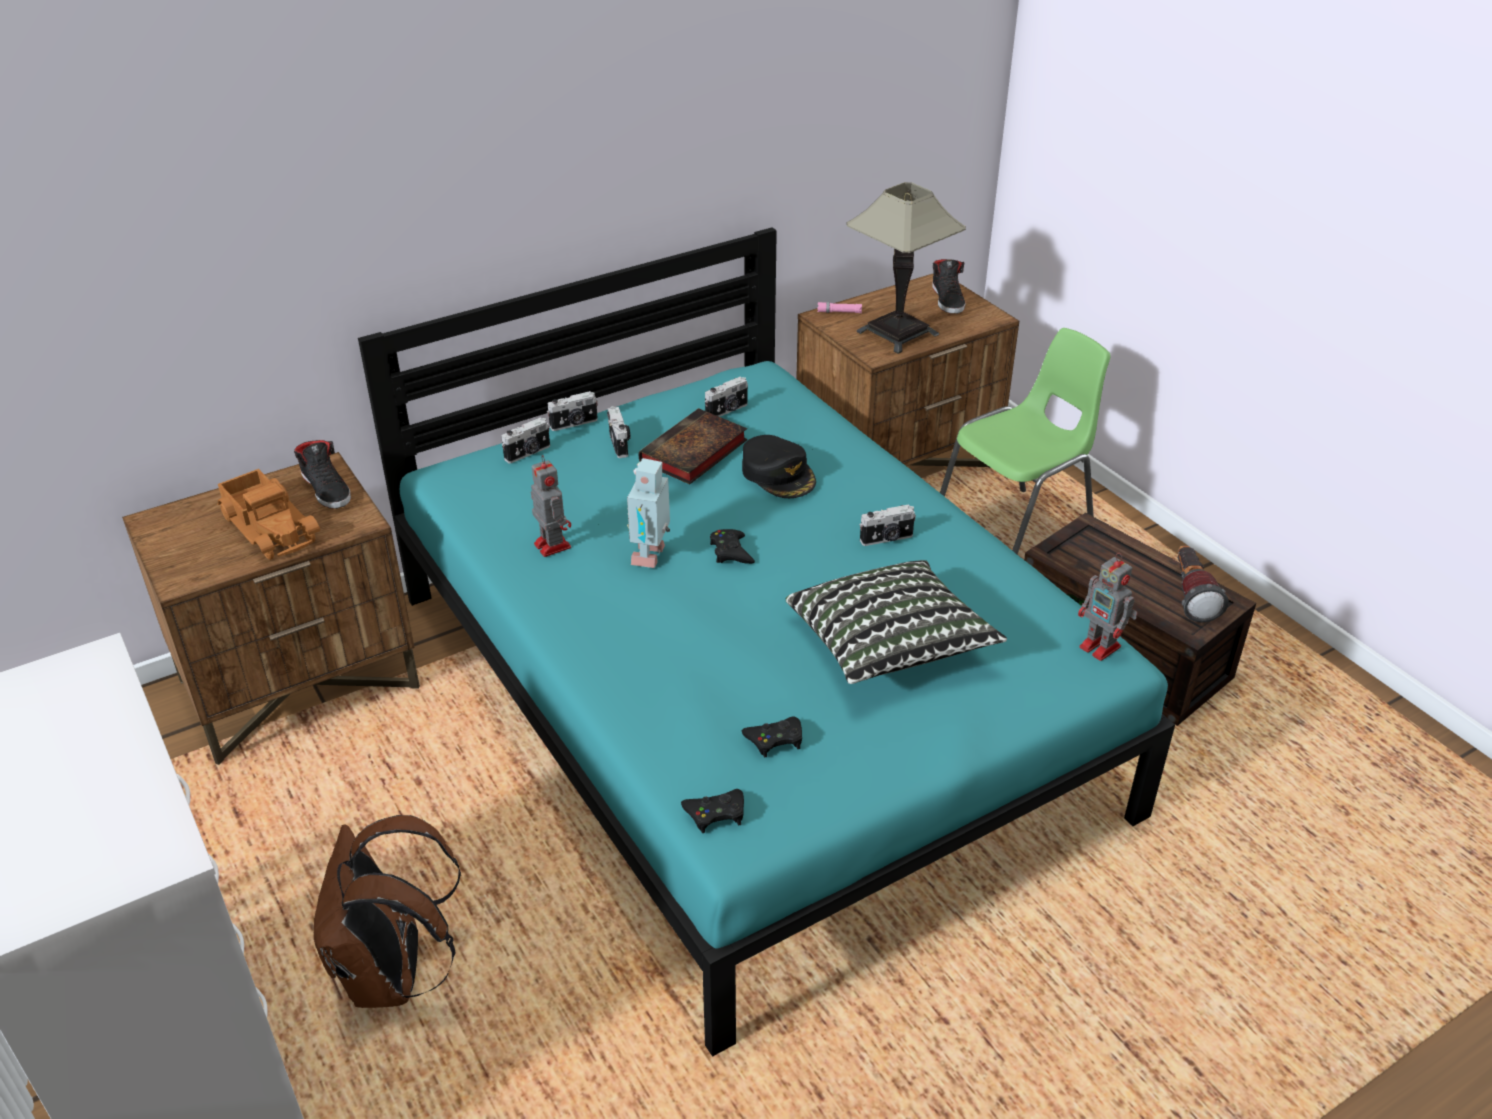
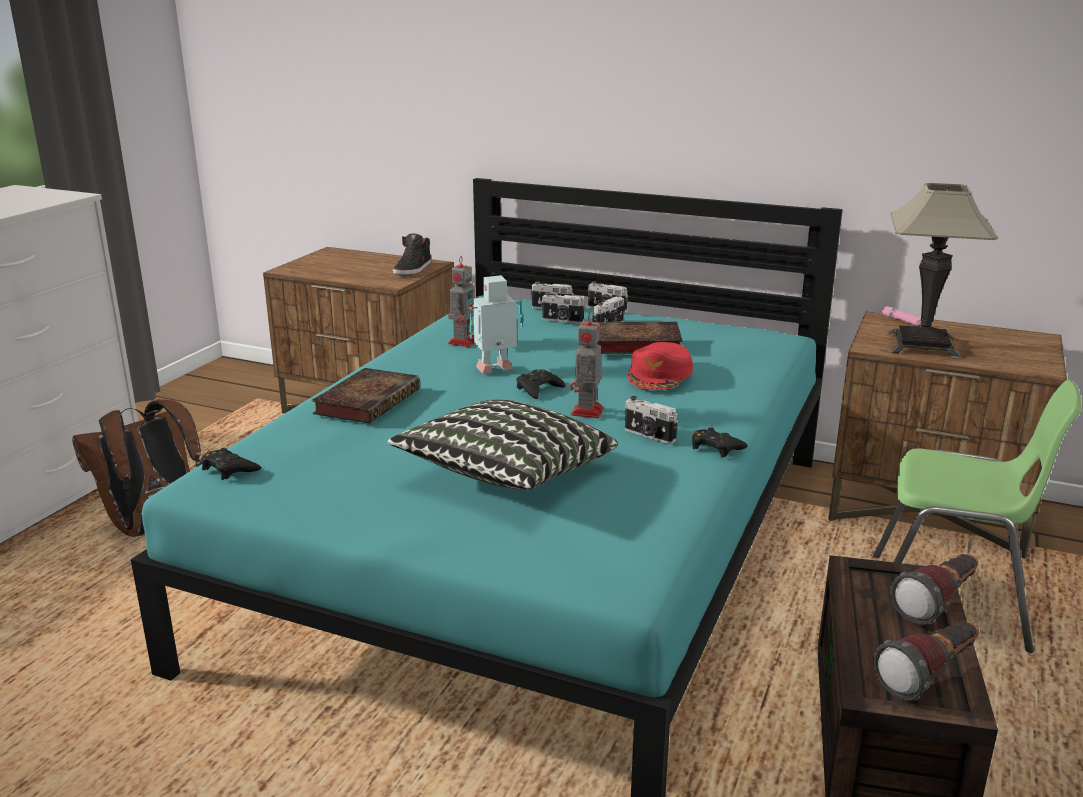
camera: 55 degrees right, 15 degrees down
(271, 526) = (360, 270): toy truck -> none
(640, 665) = (368, 401): none -> book
(727, 411) = (709, 339): camera -> camera (562, 320)
(775, 740) = (334, 465): black game controller -> black game controller (716, 448)
(778, 474) = (660, 374): black cap -> red cap
(948, 299) = (1023, 348): black shoe -> none
(1101, 648) = (642, 572): toy robot -> toy robot (586, 412)
(1120, 543) = (938, 603): none -> flashlight

